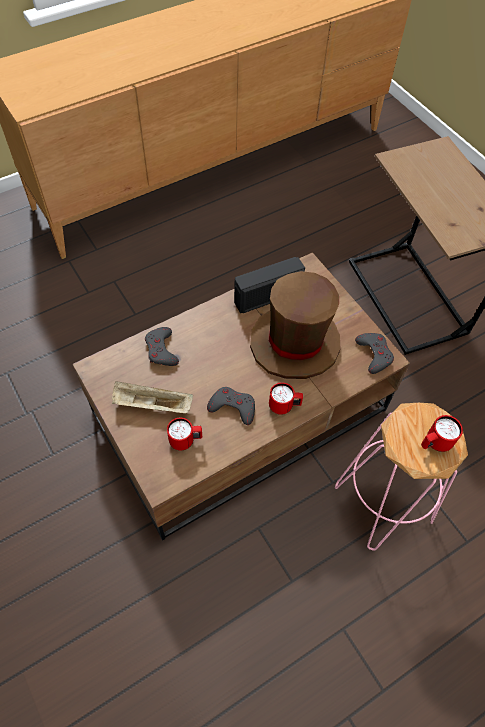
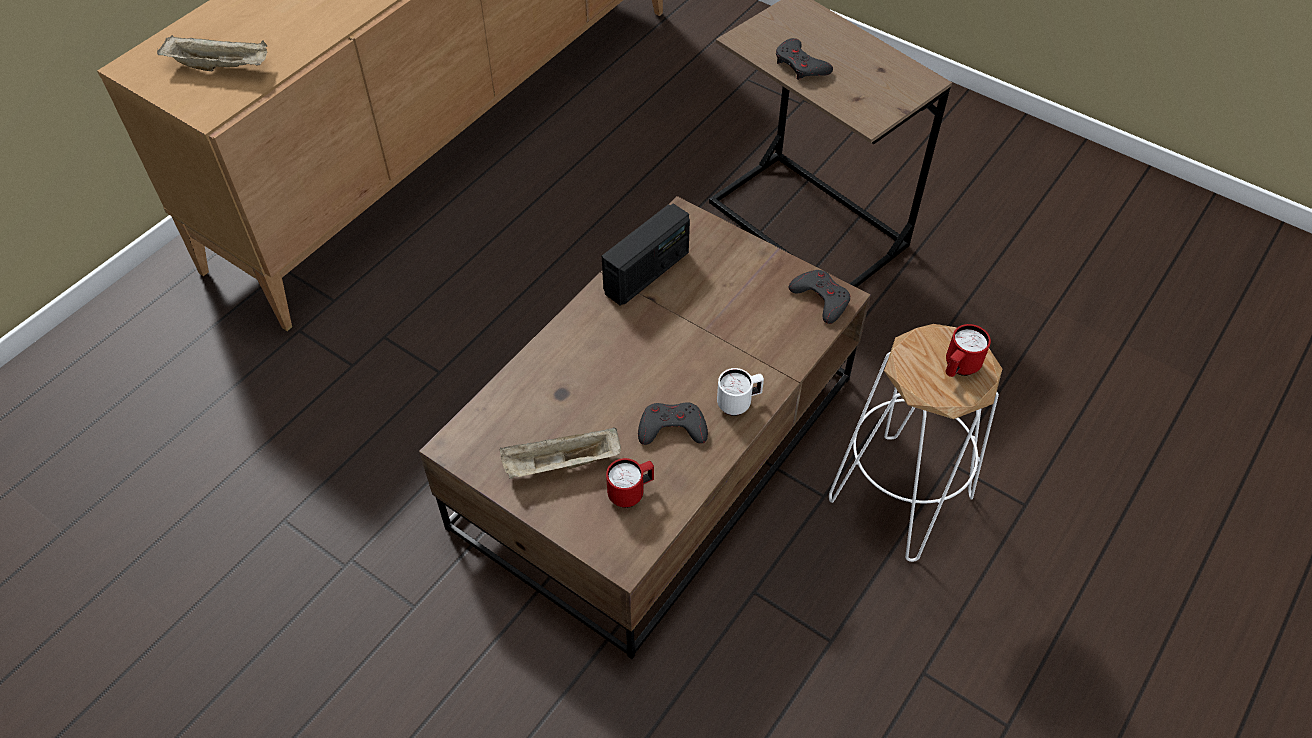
camera: 20 degrees left, 5 degrees down
(49, 82) = (221, 66): none -> beige tray
(161, 350) = (537, 389): grey game controller -> grey game controller (800, 65)
(284, 406) = (739, 403): red mug -> white mug
(295, 343) = (713, 320): brown hat -> none
(382, 502) = (899, 496): pink stool -> white stool

